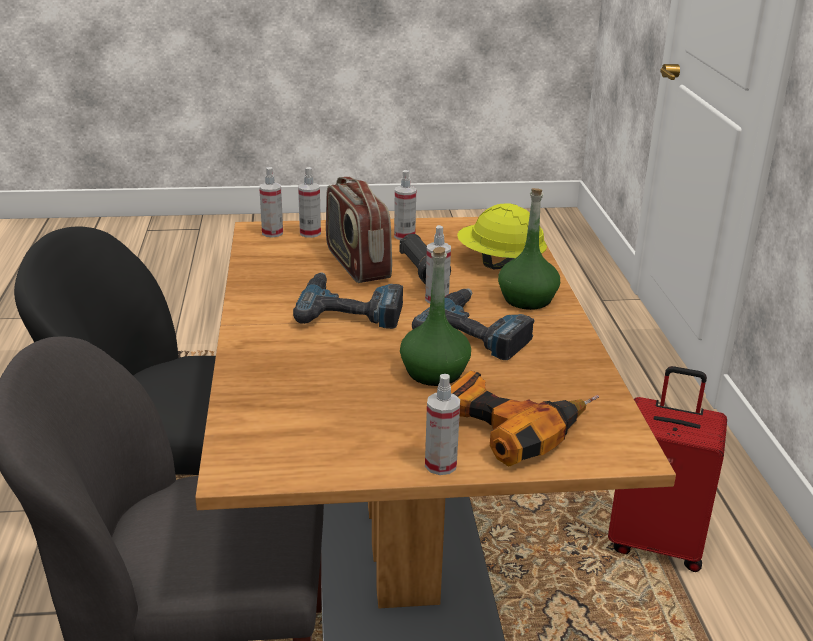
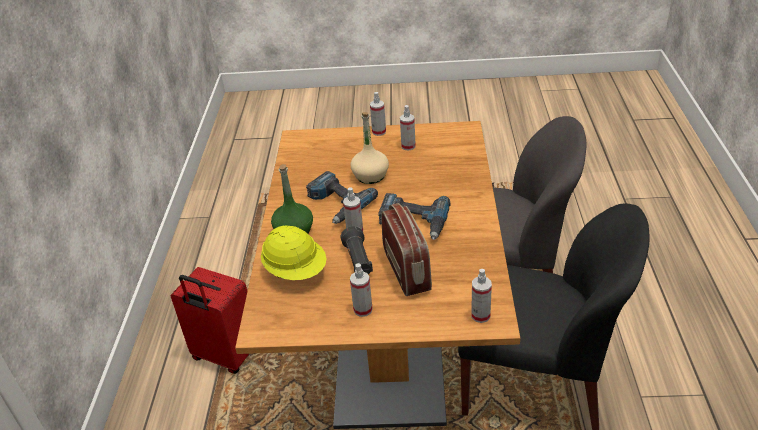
camera: 170 degrees left, 10 degrees up
(310, 233) = (446, 315): spray bottle -> spray bottle (408, 146)
(434, 372) = (370, 176): green bottle -> beige bottle
(511, 424) = (341, 149): power drill -> none

